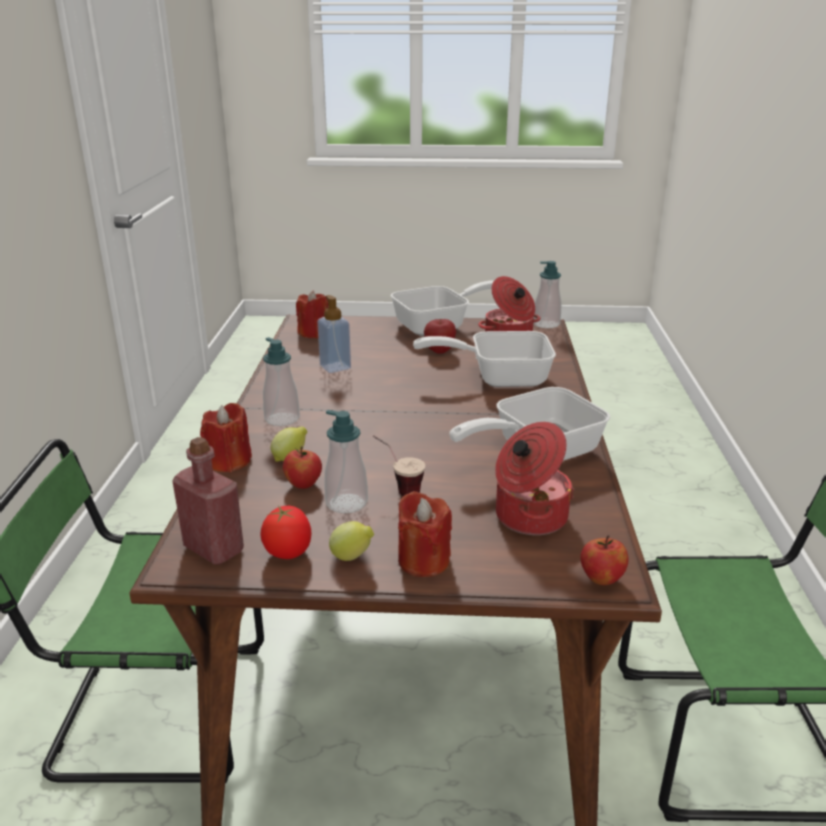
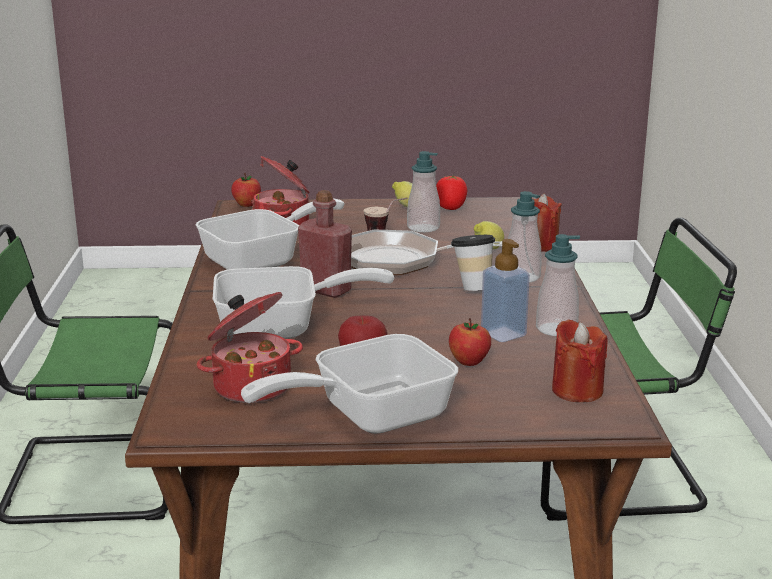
camera: 175 degrees right, 5 degrees down
(213, 549) = (501, 207): red bottle -> red bottle (326, 290)
(303, 484) = (463, 235): apple -> apple (469, 362)
(335, 408) = (472, 287): none -> cup
(392, 444) = (399, 261): none -> frying pan
(423, 561) = (360, 207): red candle -> none
(546, 324) = (169, 429): soap dispenser -> soap dispenser (556, 329)

